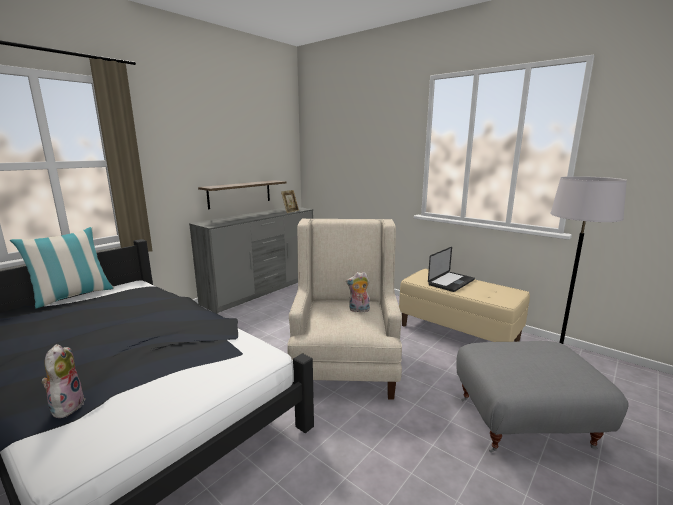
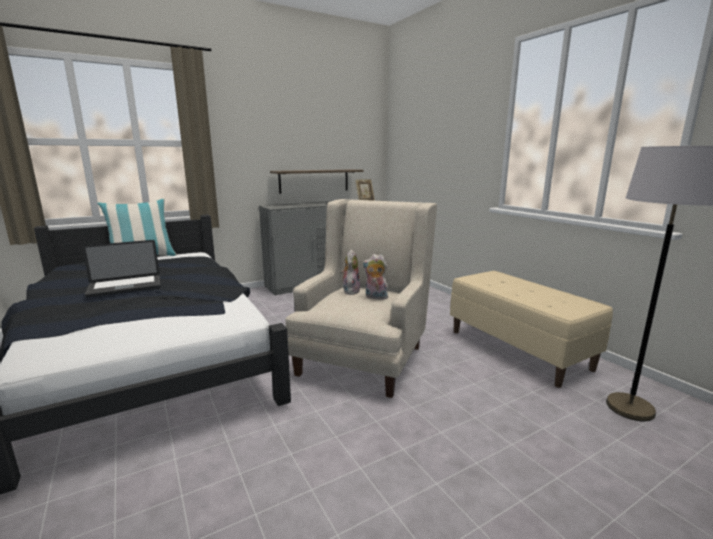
camera: 20 degrees right, 0 degrees up
(66, 406) = (64, 325): plush toy -> plush toy (350, 291)
(451, 282) = (513, 286): laptop -> laptop (125, 287)
(524, 424) = (533, 457): grey ottoman -> none

